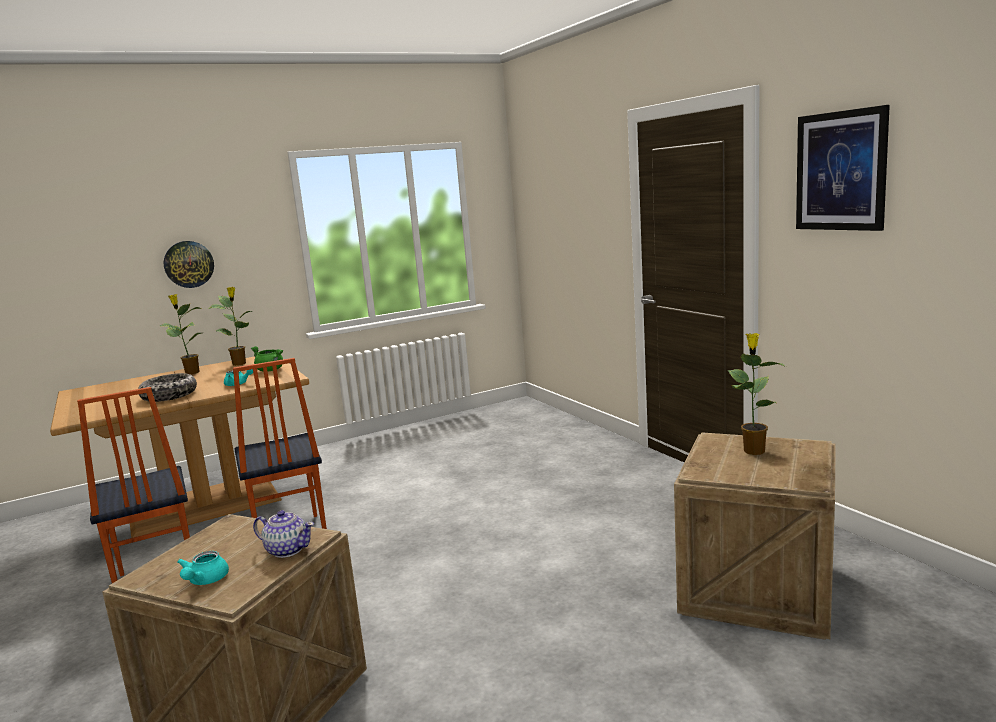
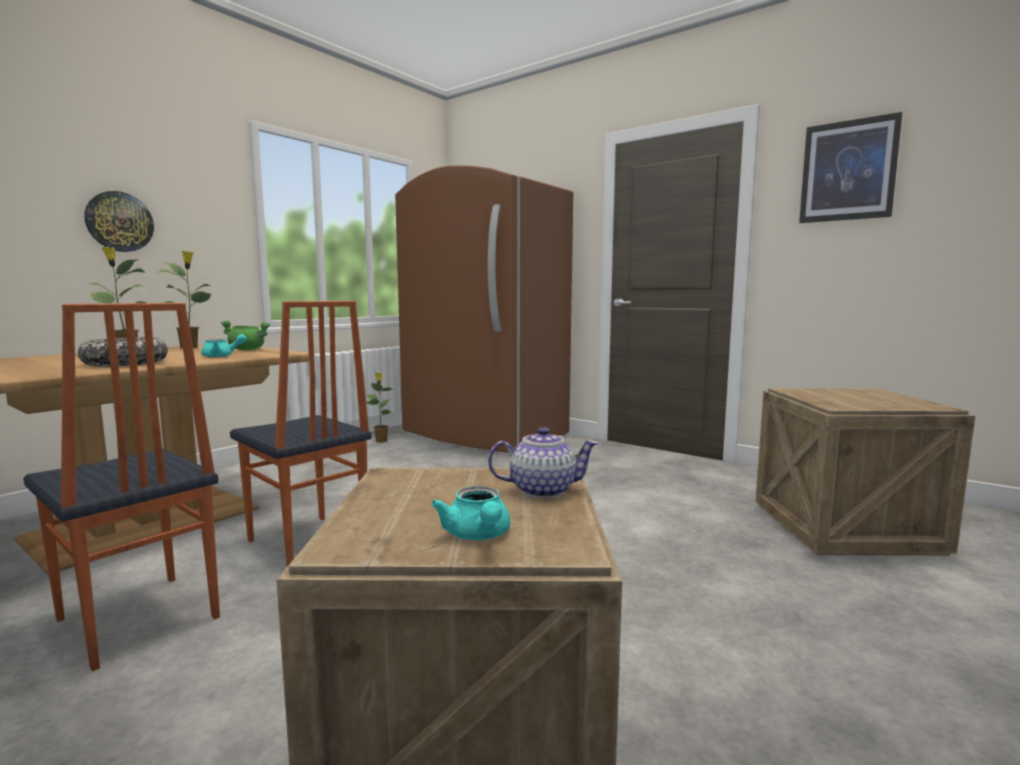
camera: 25 degrees left, 5 degrees down
(529, 429) = (484, 434): none -> brown fridge
(753, 450) = (840, 394): potted plant -> potted plant (381, 441)

